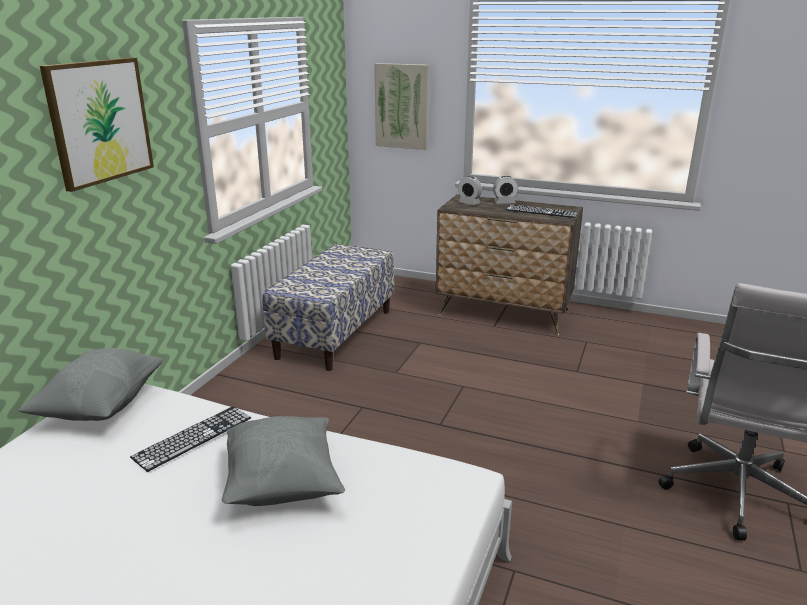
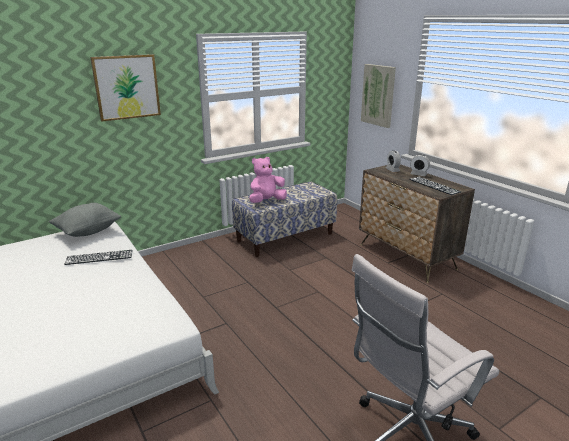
camera: 35 degrees right, 0 degrees up
(283, 484) = (101, 292): grey pillow -> none
(319, 283) = (266, 201): none -> pink plush toy

